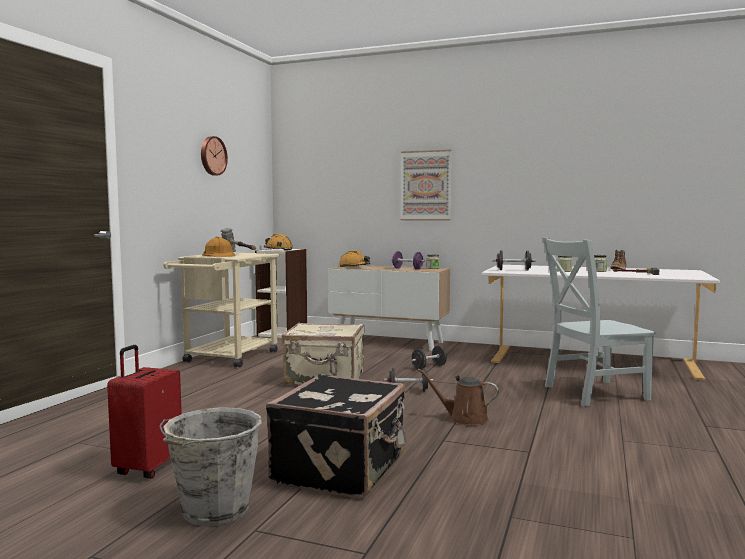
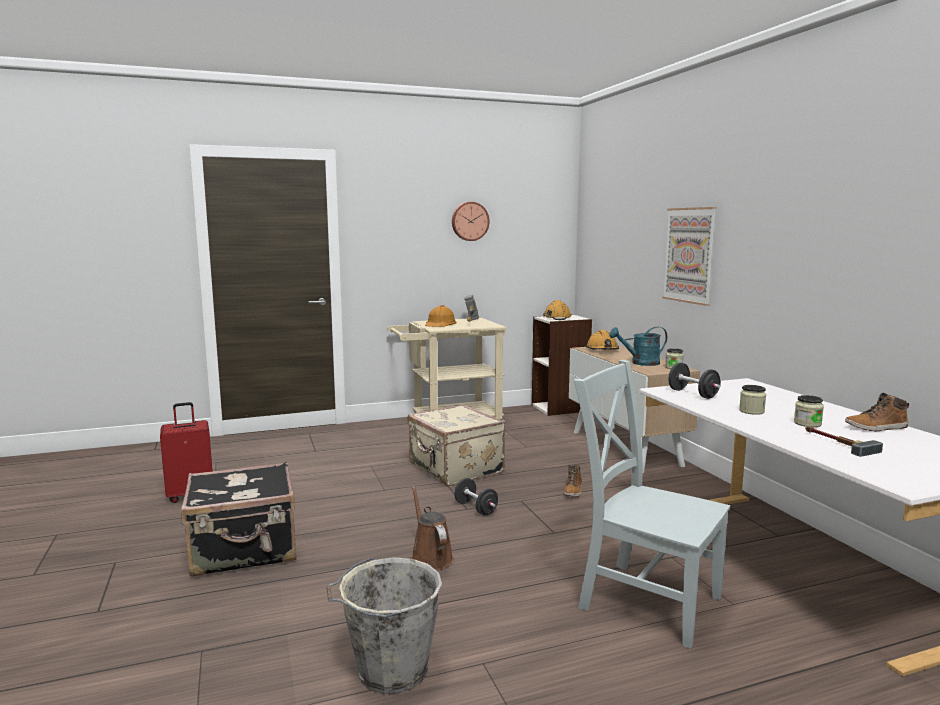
camera: 50 degrees right, 5 degrees up
(213, 511) = (136, 539): grey bucket -> grey bucket (389, 670)
(407, 269) = (640, 363): purple dumbbell -> turquoise watering can
(429, 367) = (573, 491): black dumbbell -> boot

